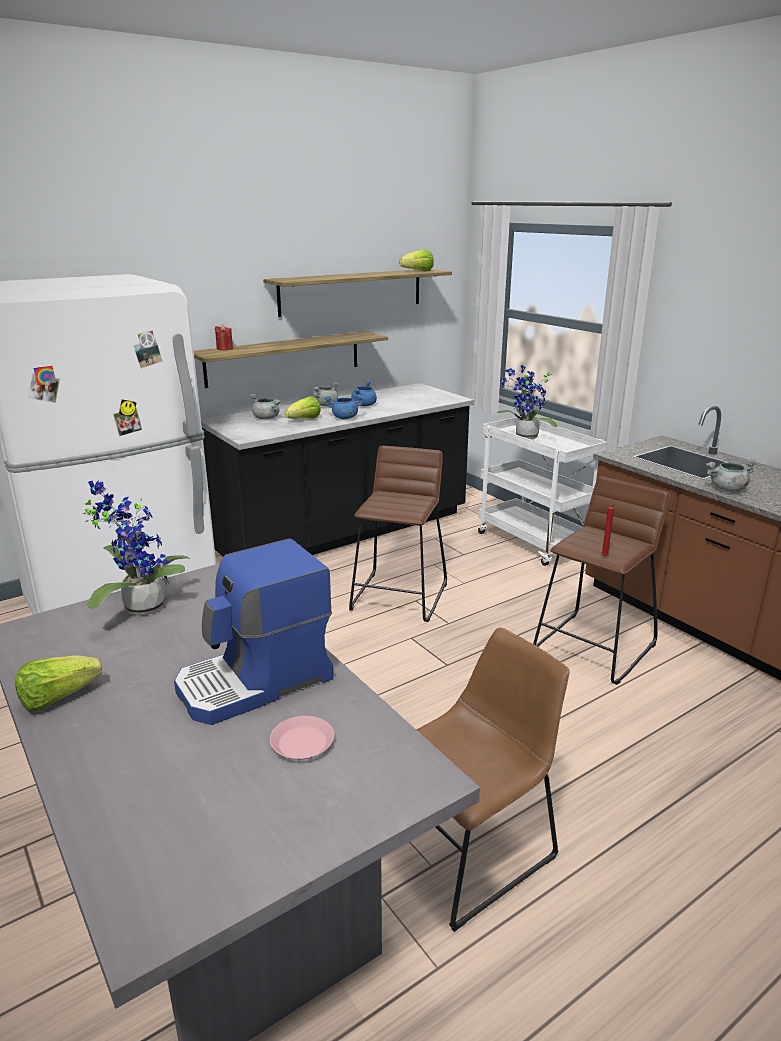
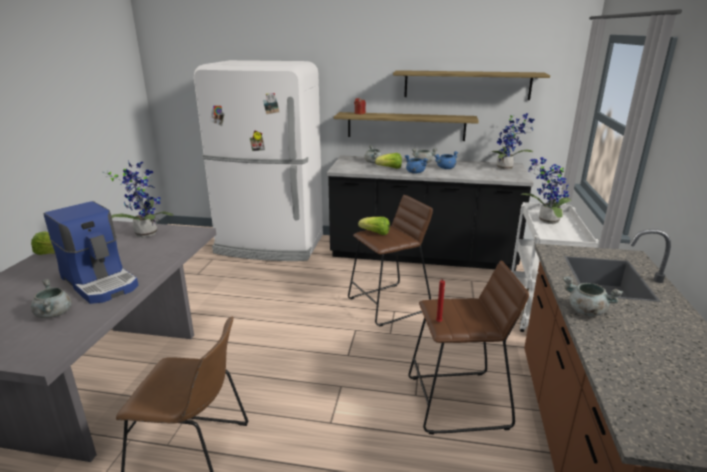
camera: 45 degrees right, 0 degrees up
(256, 682) = (101, 282): coffee machine -> coffee machine turned 150 degrees counterclockwise
(302, 742) = (55, 314): pink plate -> grey cooking pot
(418, 271) = (520, 73): lettuce -> lettuce (375, 233)
(420, 391) = (507, 168): none -> potted plant

